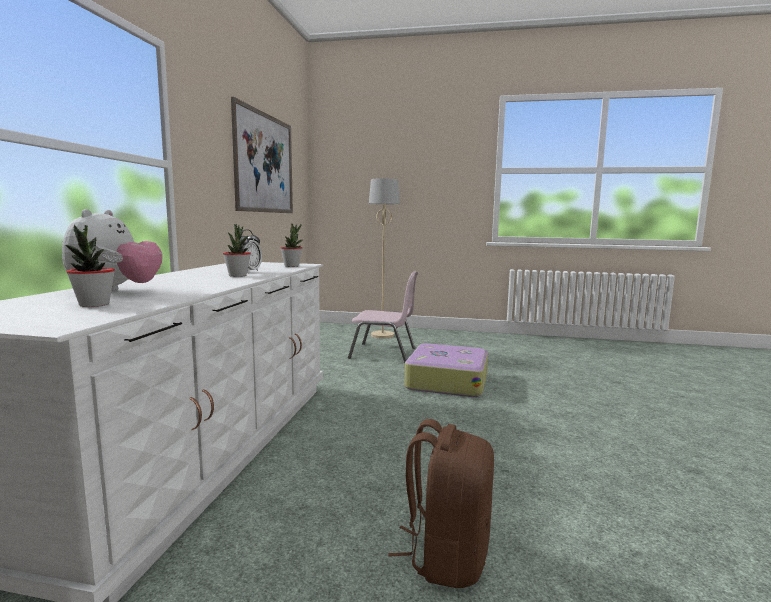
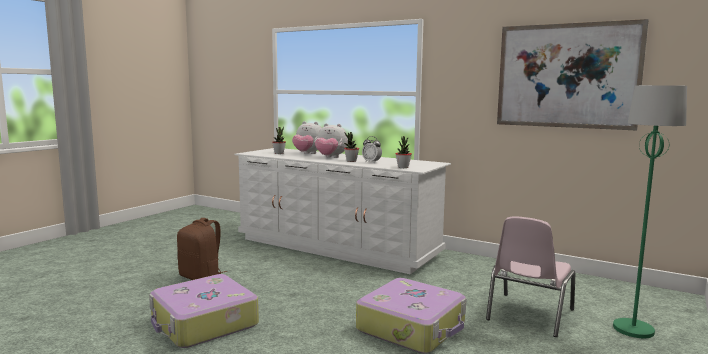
camera: 110 degrees right, 0 degrees up
(192, 282) = (330, 157): none -> plush toy
(382, 335) = (633, 329): beige floor lamp -> green floor lamp
(576, 479) = (203, 323): none -> suitcase

